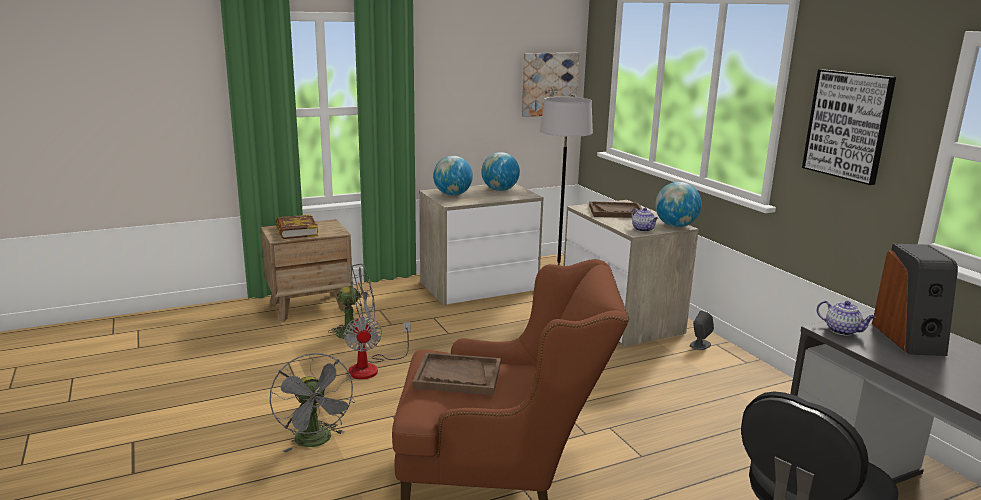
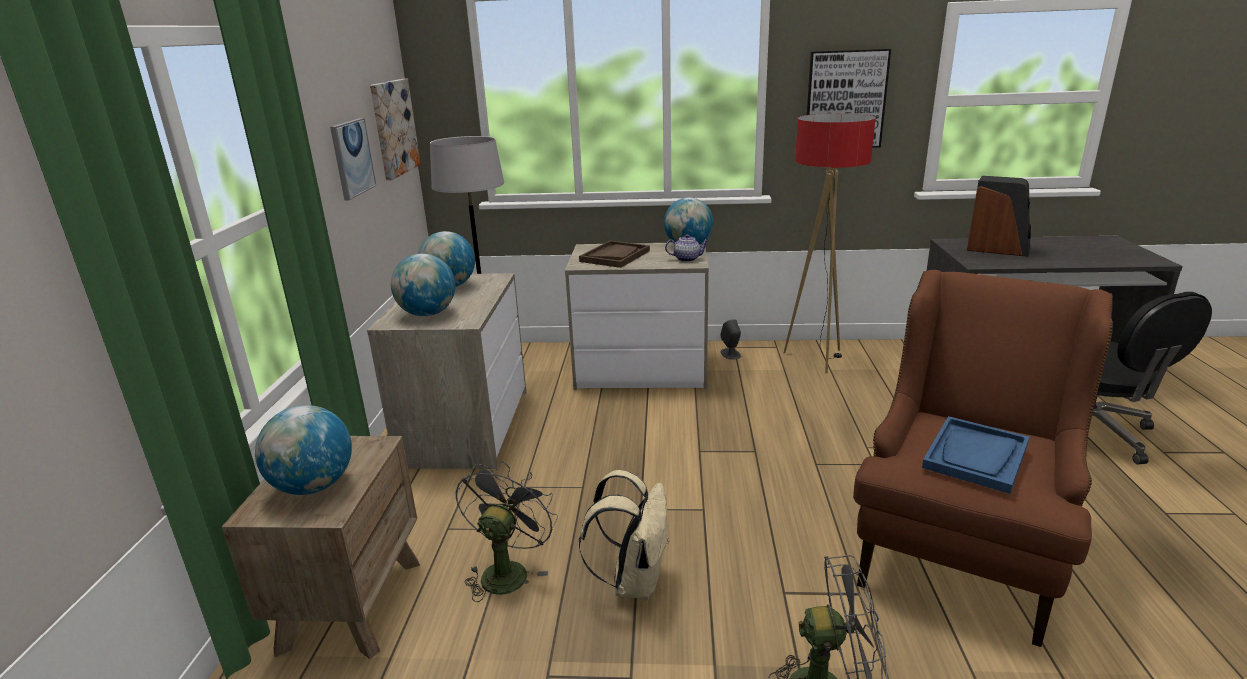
camera: 60 degrees left, 5 degrees up
(296, 231) = (313, 486): book -> globe
(371, 367) = (634, 581): fan -> beige backpack
(457, 376) = (976, 456): brown tray -> blue tray
(481, 95) = (352, 158): none -> picture
(751, 384) = (816, 358): none -> floor lamp
(843, 331) = (980, 261): teapot -> none

